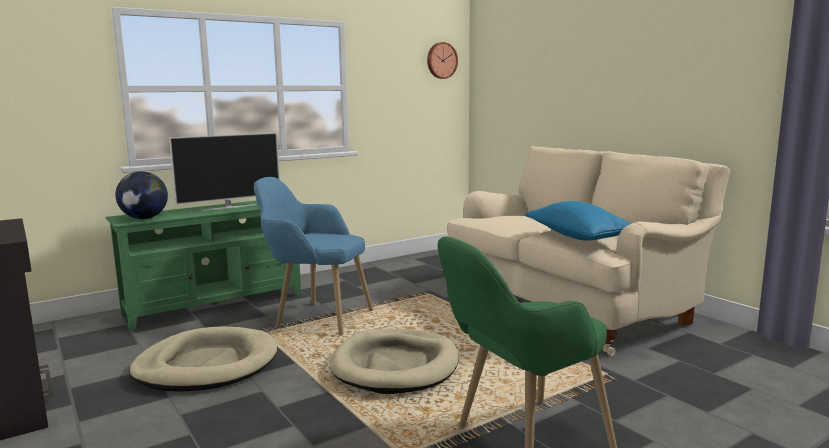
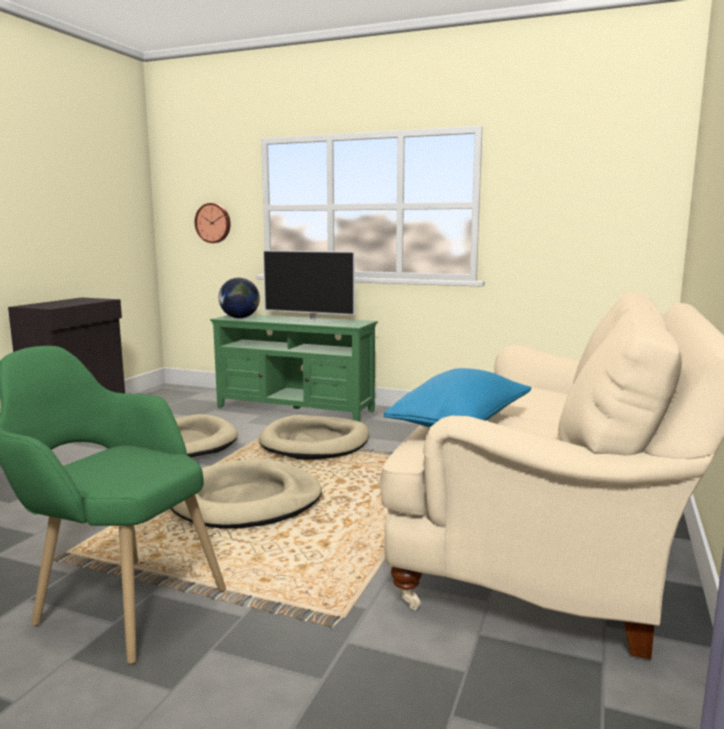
camera: 55 degrees right, 0 degrees up
(314, 317) = (315, 442): blue armchair -> beige dog bed
(441, 60) = (635, 164): wall clock -> wall clock (213, 223)

